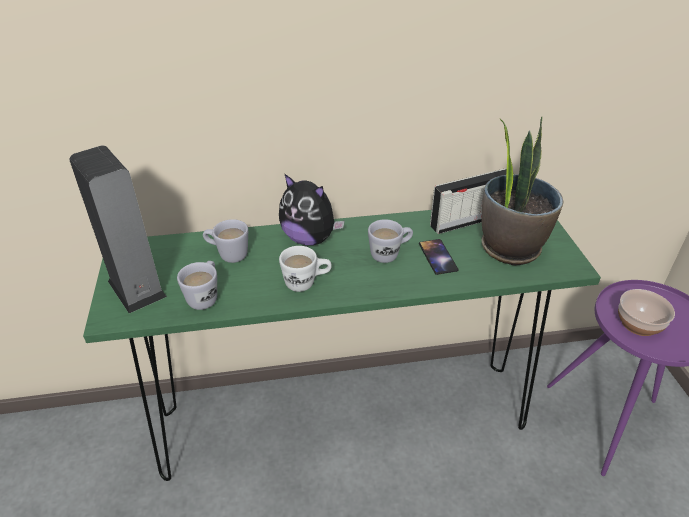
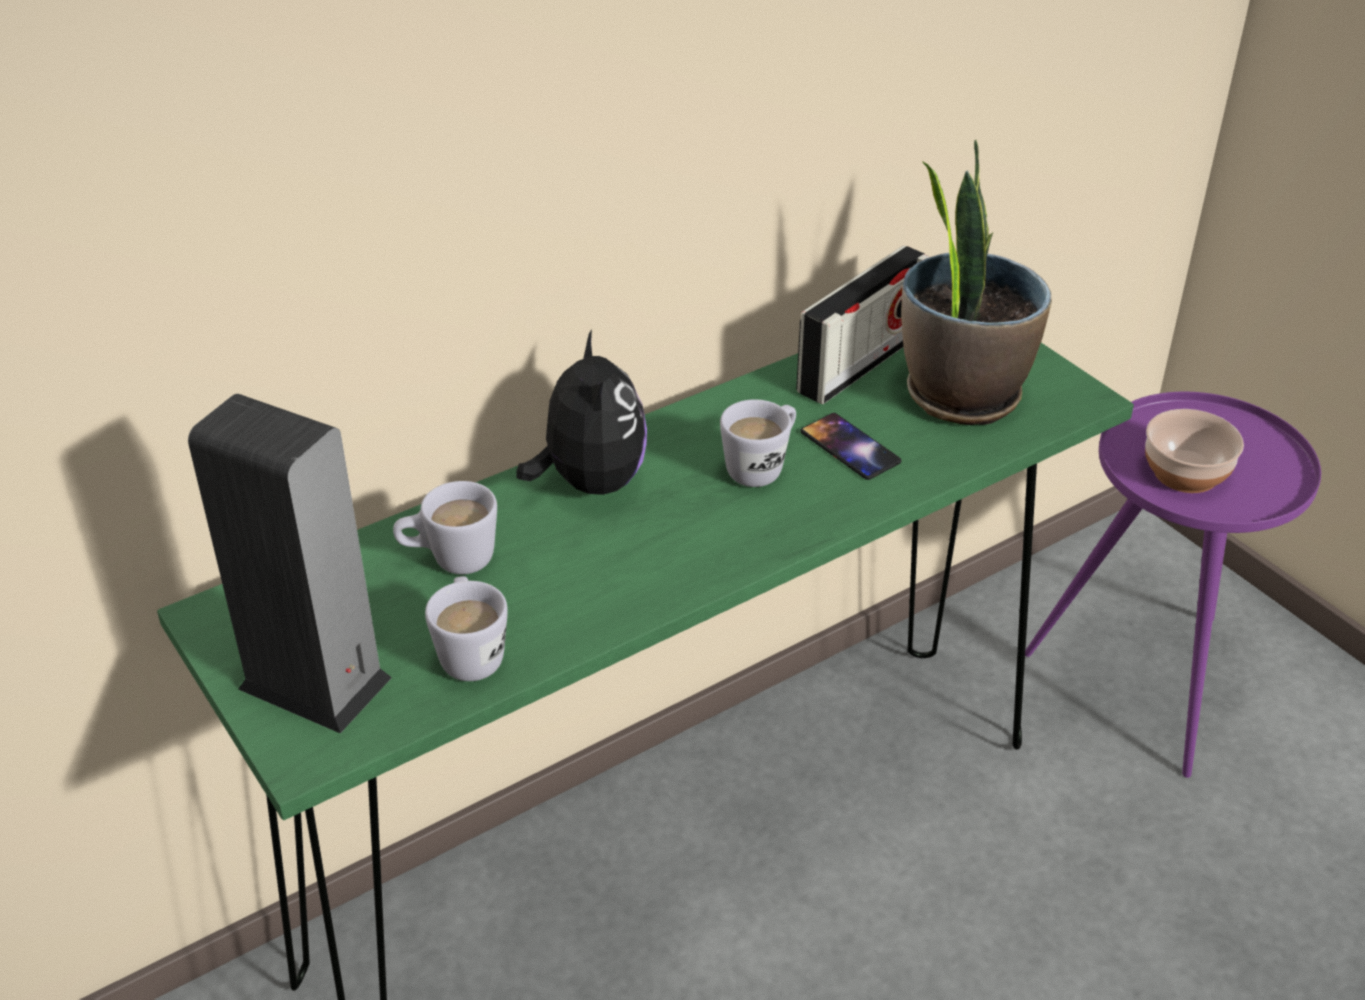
camera: 25 degrees left, 0 degrees up
(306, 283) = (647, 567): white mug -> none
(309, 238) = (590, 482): plush toy -> plush toy turned 105 degrees counterclockwise

